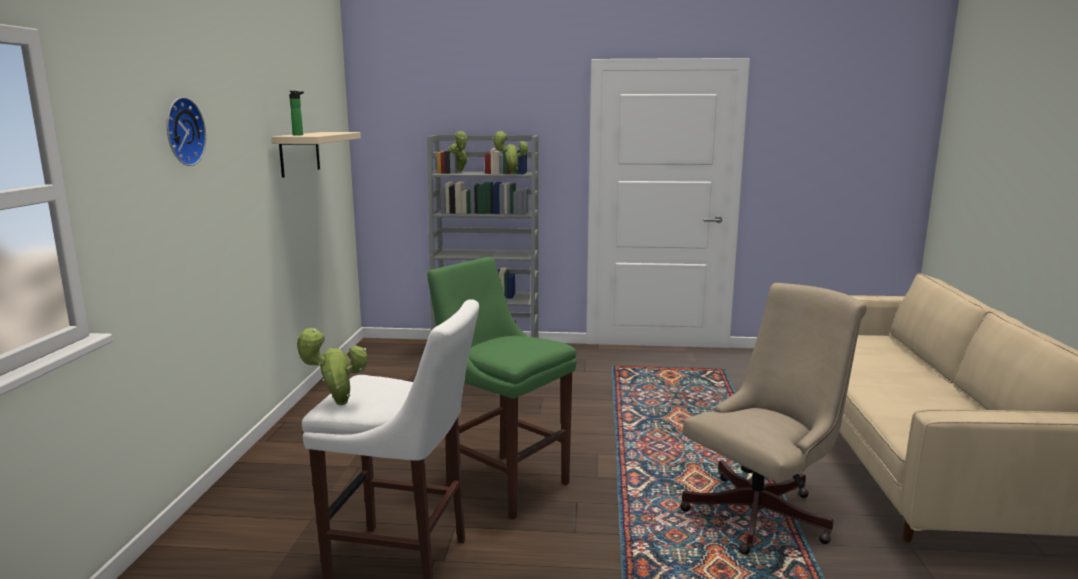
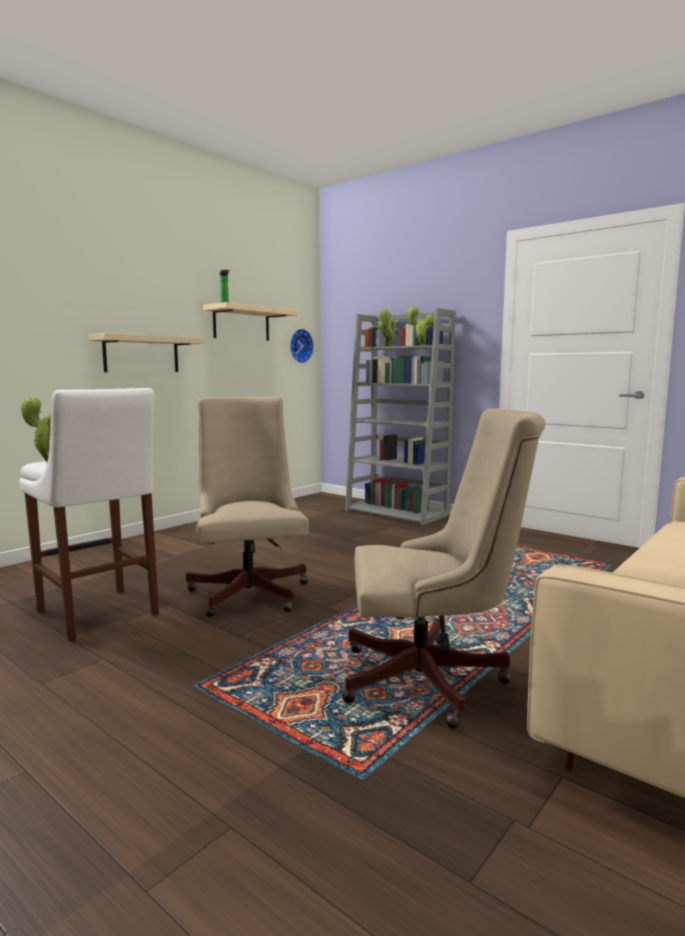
camera: 35 degrees right, 5 degrees down
(181, 131) = (88, 283): wall clock -> wall clock (299, 346)
(231, 216) = (141, 354): none -> beige shelf
(503, 482) = (250, 590): green stool -> beige office chair

